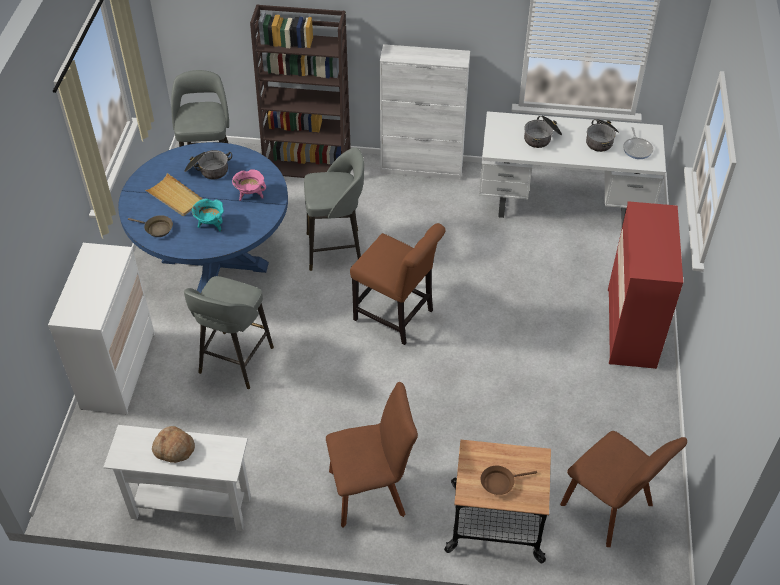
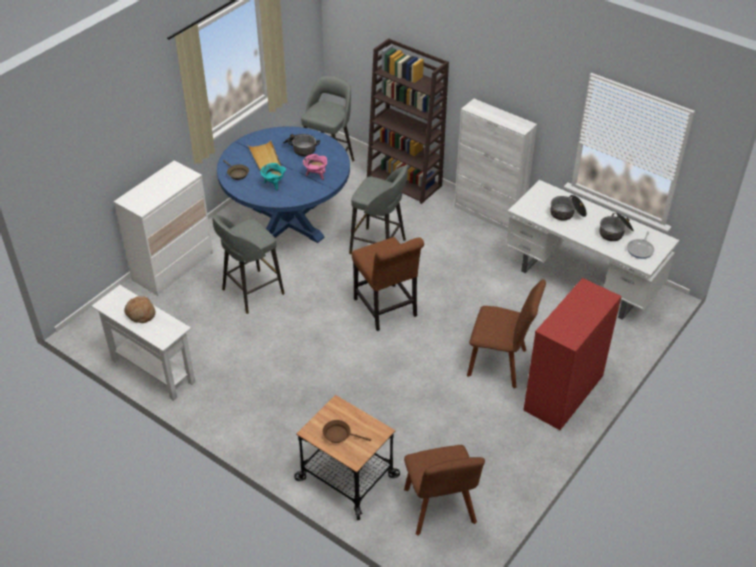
camera: 30 degrees right, 5 degrees down
(371, 491) = (276, 416): brown chair -> brown chair (500, 364)

